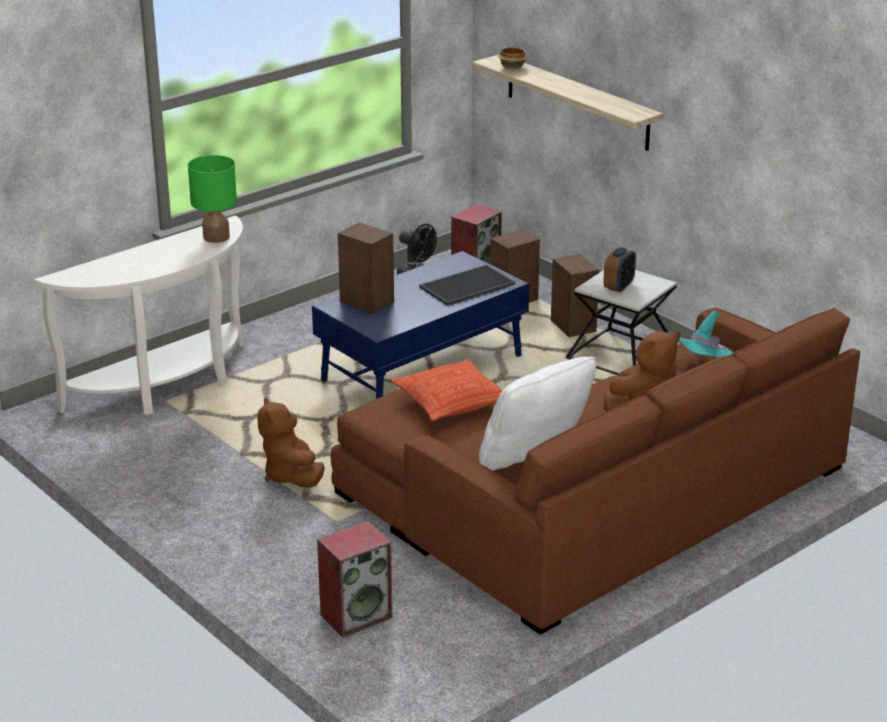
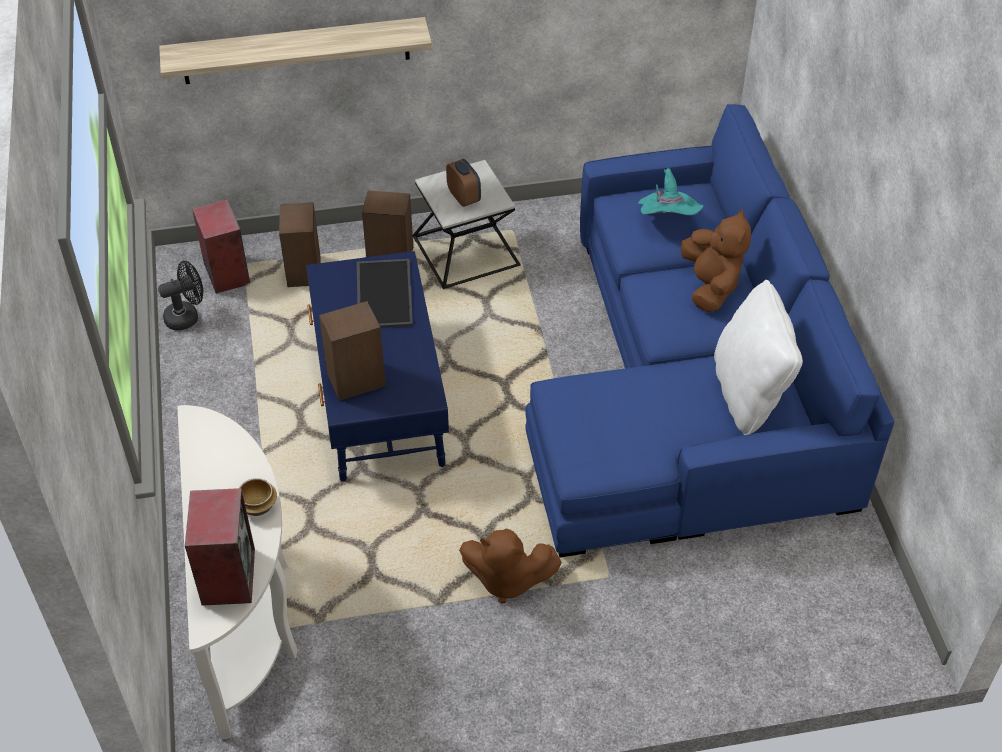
camera: 60 degrees left, 20 degrees up
(216, 237) = (223, 442): green table lamp -> none
(356, 615) = (768, 625): speaker -> speaker (227, 575)
(451, 403) = (611, 405): orange pillow -> none
(511, 67) = (206, 53): bowl -> bowl (257, 506)
(594, 502) = (691, 385): brown sofa -> blue sofa

